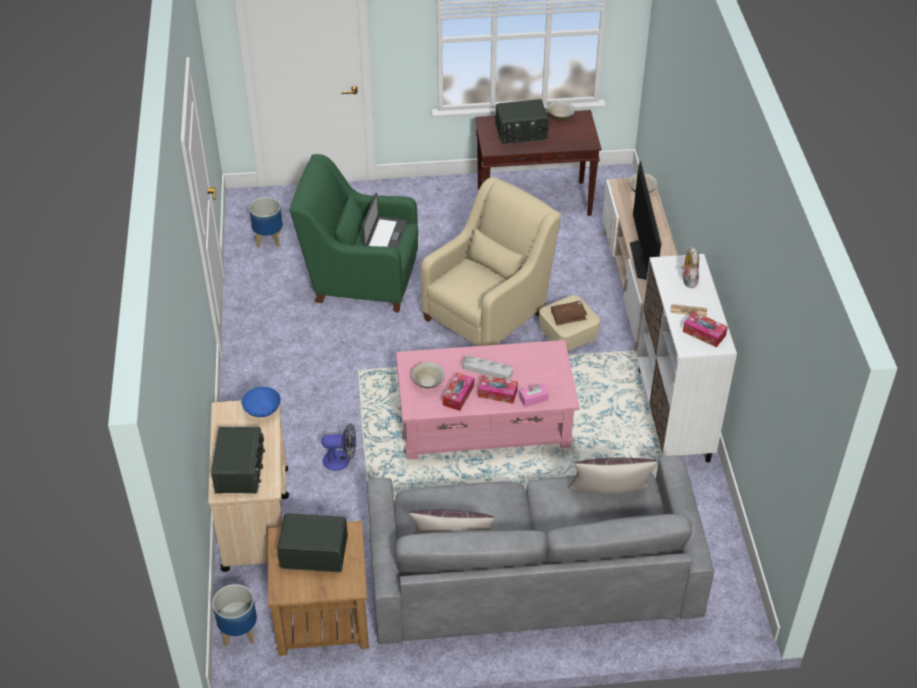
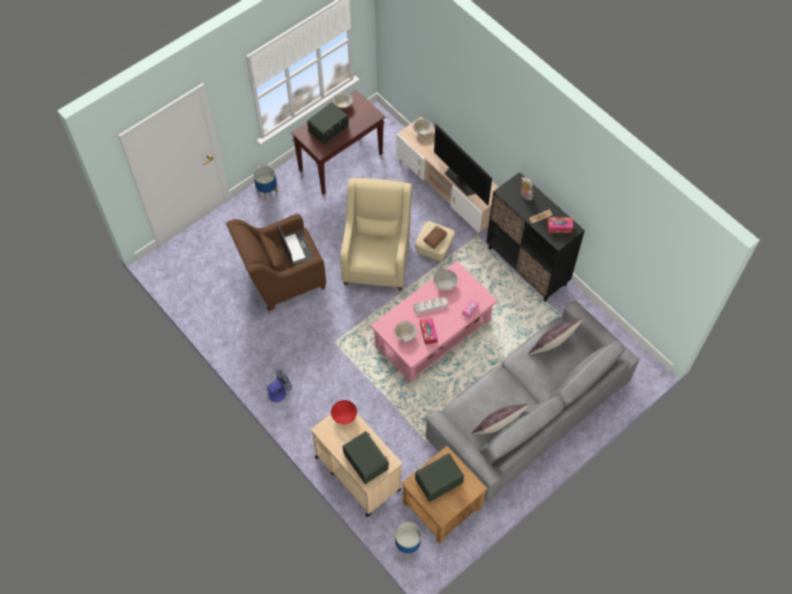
camera: 35 degrees left, 15 degrees up
(263, 410) = (344, 415): blue bowl -> red bowl
(269, 240) = (201, 283): planter -> planter (267, 191)
(341, 460) = (374, 406): fan -> fan (280, 392)
(360, 278) = (282, 278): green armchair -> brown armchair
(497, 393) = (448, 318): tissue box -> none
(527, 356) = (445, 284): none -> grey bowl
(673, 415) = (527, 266): white cabinet -> black cabinet

